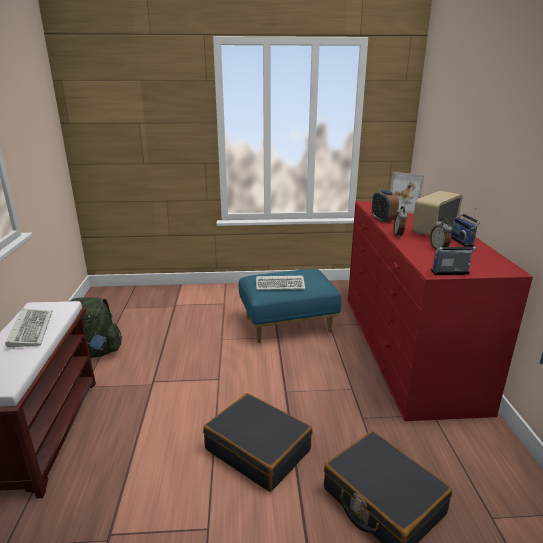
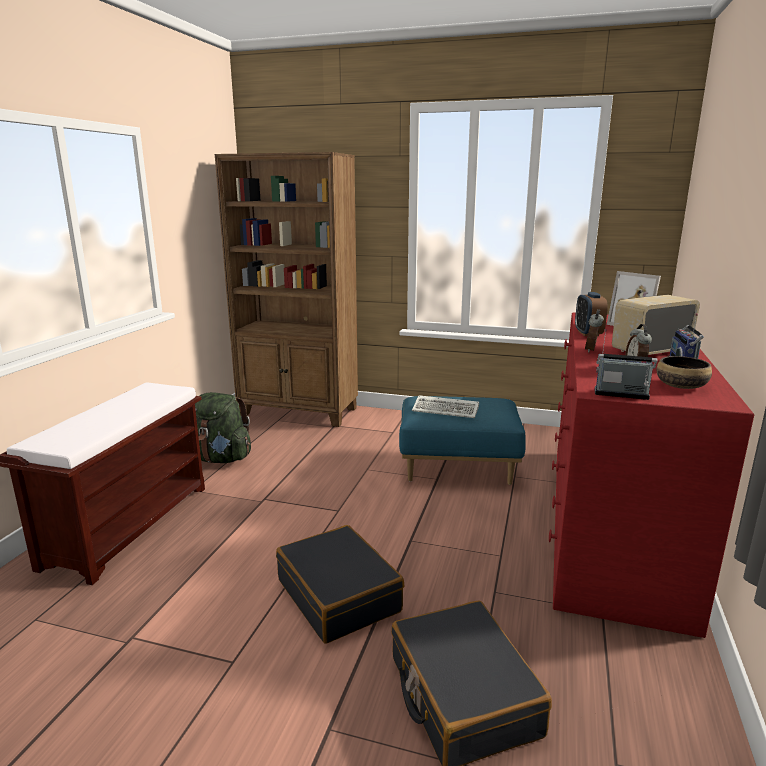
camera: 20 degrees right, 5 degrees down
(30, 329) = (128, 405): keyboard -> none
(138, 297) = (299, 412): none -> brown bookcase
(477, 259) = (681, 386): none -> bowl

